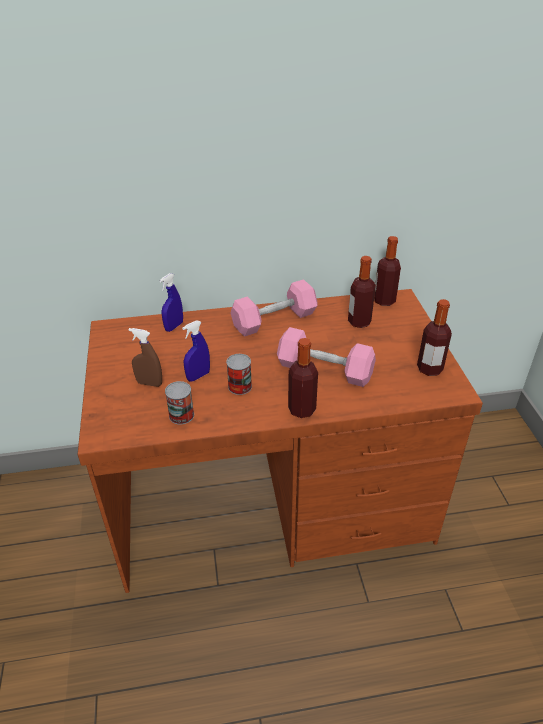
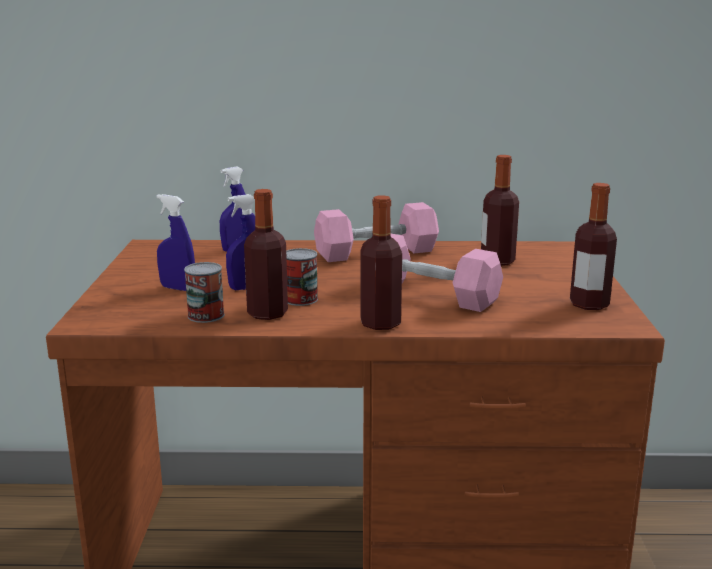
camera: 10 degrees right, 20 degrees down
(149, 383) = (177, 288): brown spray bottle -> blue spray bottle
(384, 300) = (541, 247): bottle -> bottle (267, 313)

